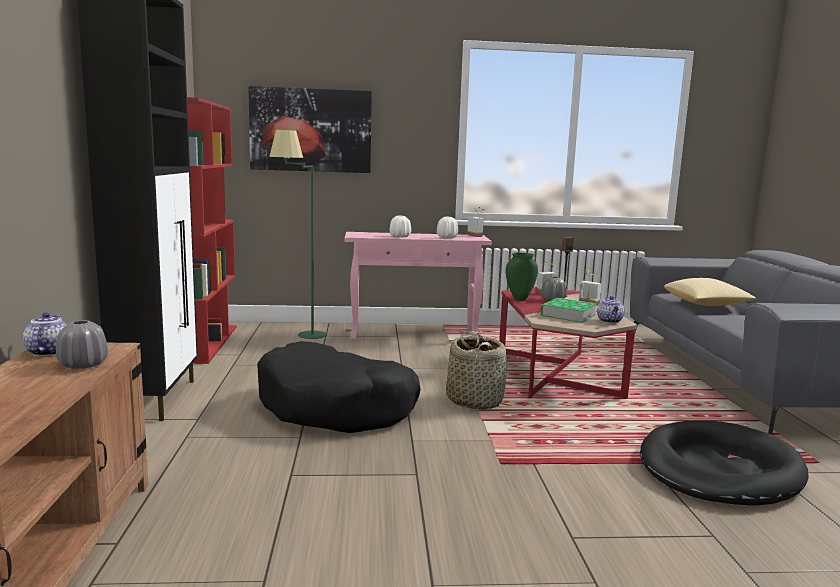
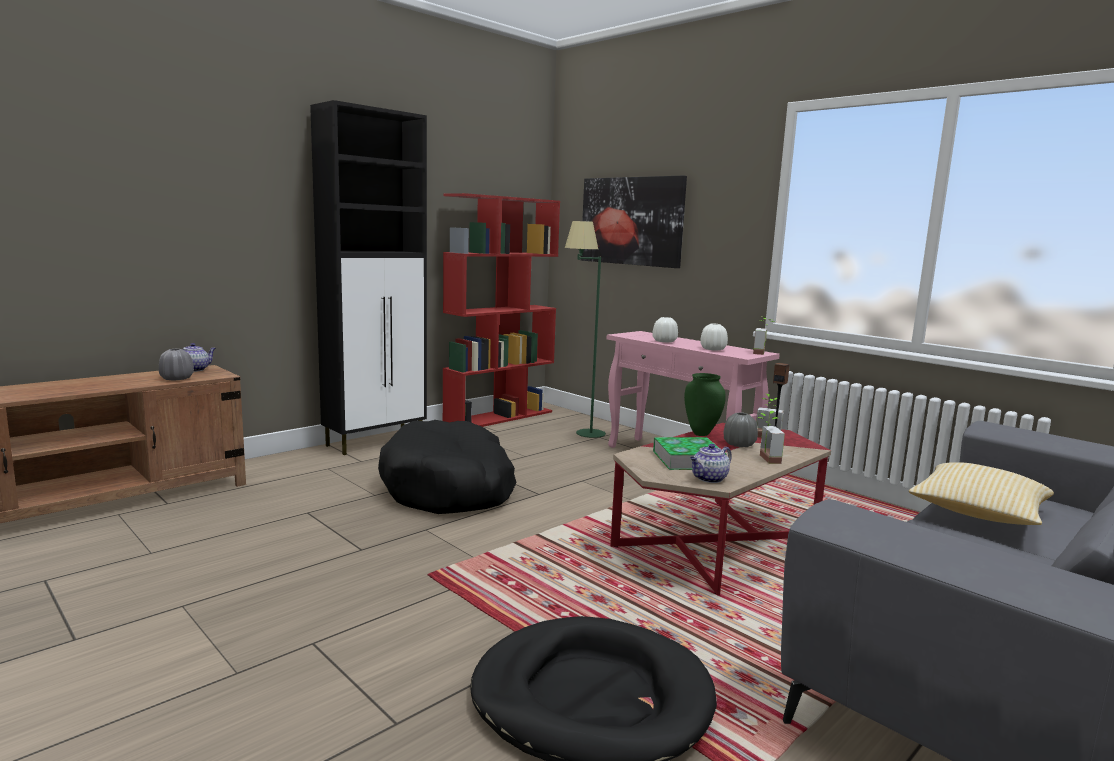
camera: 50 degrees right, 0 degrees up
(475, 400) = (560, 527): basket -> none

